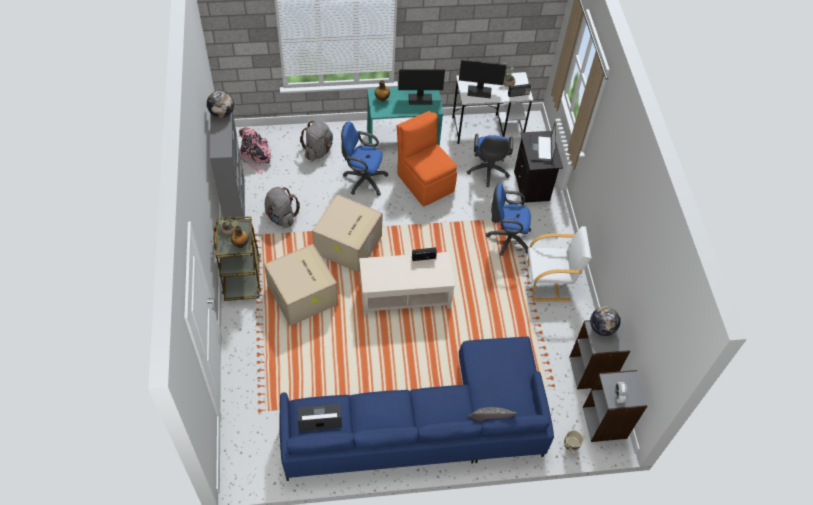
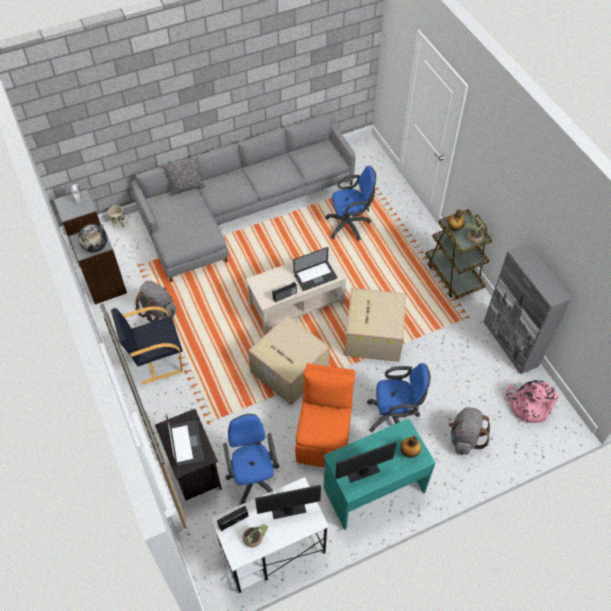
camera: 165 degrees right, 0 degrees up
(222, 113) = (554, 295): globe -> none
(281, 217) = (455, 343): grey backpack -> grey backpack (157, 310)
(303, 295) = (389, 275): cardboard box -> cardboard box (288, 370)
(319, 418) = (318, 155): laptop -> laptop (315, 276)
(424, 182) = (324, 437): orange chair -> orange chair turned 120 degrees counterclockwise
(426, 425) = (239, 208): blue sofa -> grey sofa
(507, 238) = (210, 394): blue office chair -> blue office chair (350, 225)
(549, 282) = (155, 358): white armchair -> black armchair

